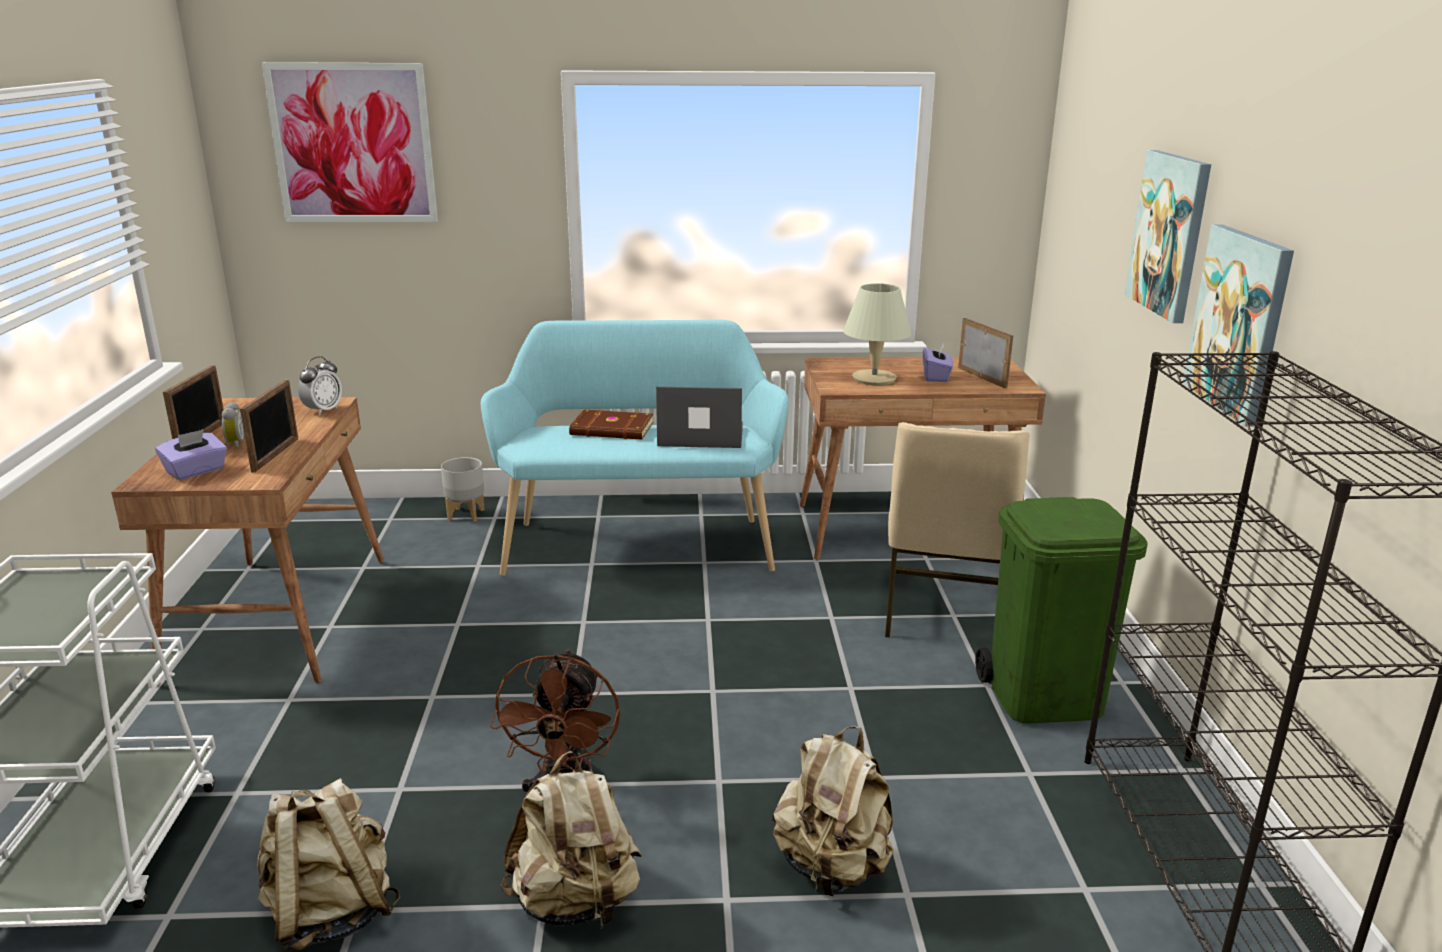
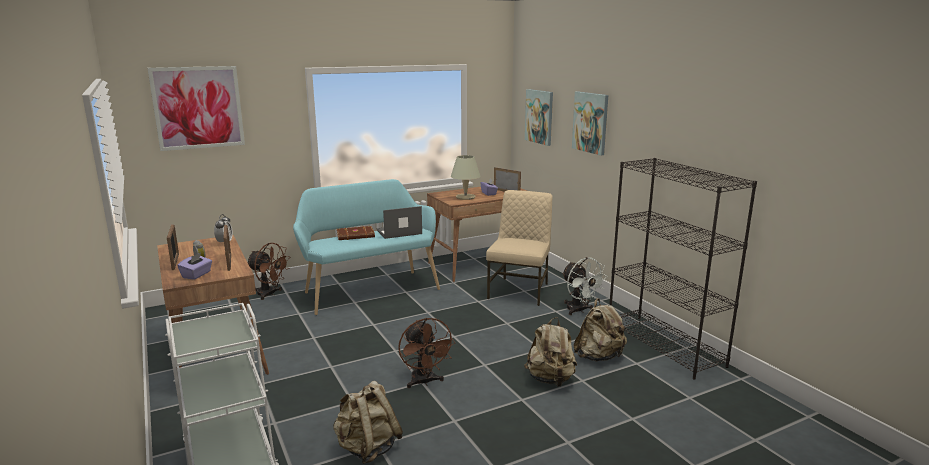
camera: 25 degrees left, 5 degrees down
(466, 514) = (270, 294): grey planter -> brown fan
(575, 902) = (466, 416): beige backpack -> beige backpack (599, 357)
(943, 612) = (520, 291): beige chair -> beige chair turned 150 degrees counterclockwise
(1045, 697) = (579, 310): green trash can -> white fan
(1239, 322) = (632, 150): picture -> picture (539, 116)

